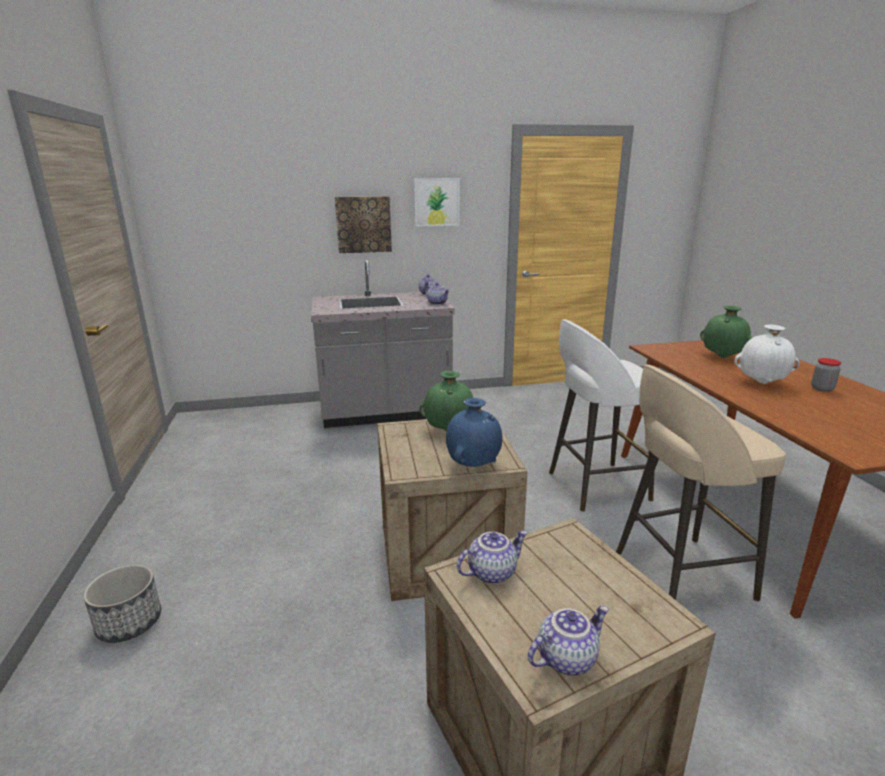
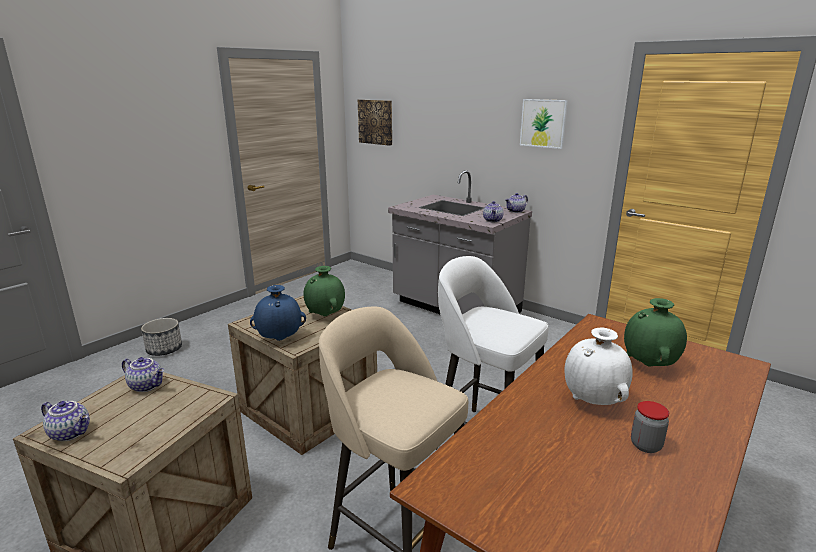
camera: 50 degrees right, 0 degrees up
(363, 224) = (478, 138): picture -> picture (376, 122)

